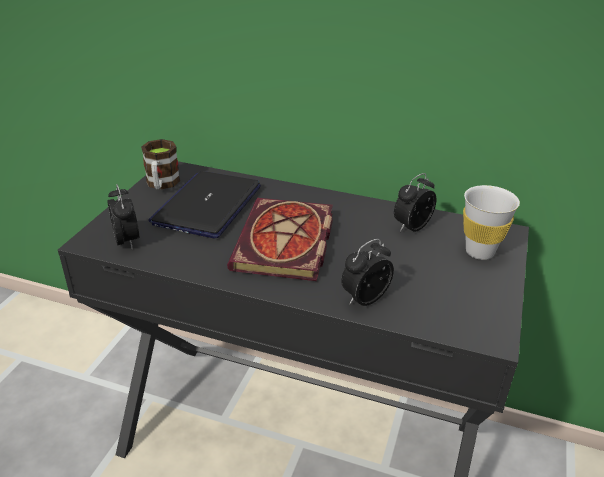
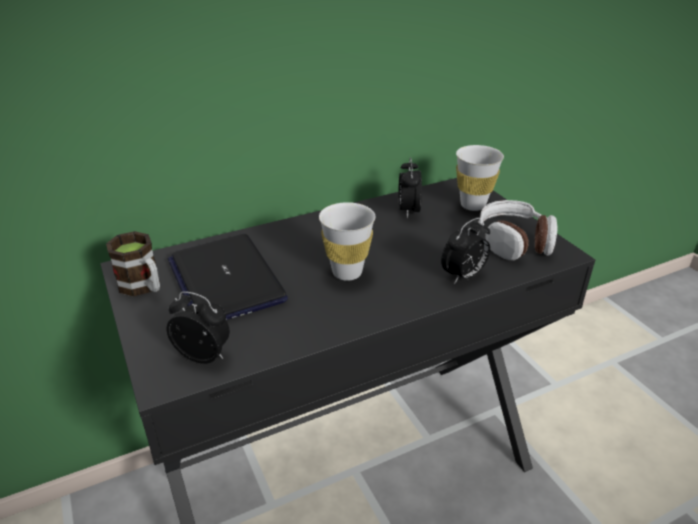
camera: 45 degrees left, 0 degrees up
(286, 244) = (347, 272): book -> white cup
(364, 298) = (463, 276): alarm clock -> alarm clock turned 135 degrees counterclockwise
(462, 300) = (514, 241): none -> headphones

